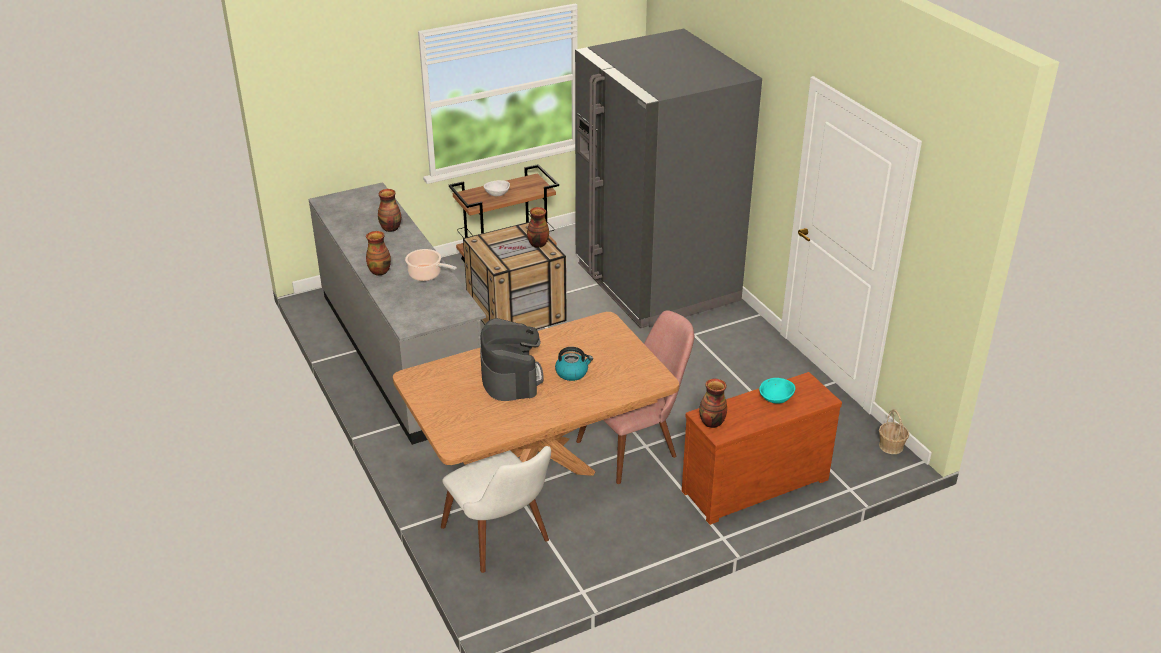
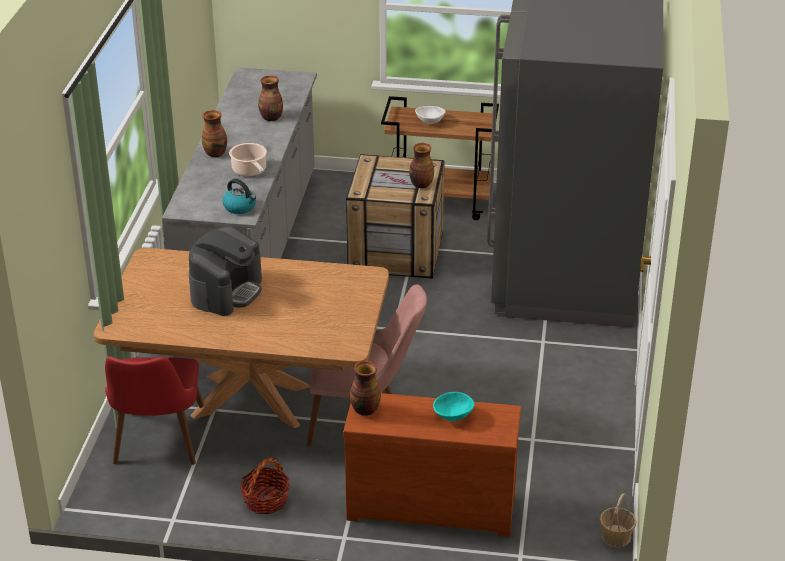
camera: 35 degrees right, 0 degrees up
(503, 541) = (157, 446): white chair -> red chair
(572, 373) = (282, 309): kettle -> kettle (240, 207)
(635, 540) = (266, 500): none -> basket

